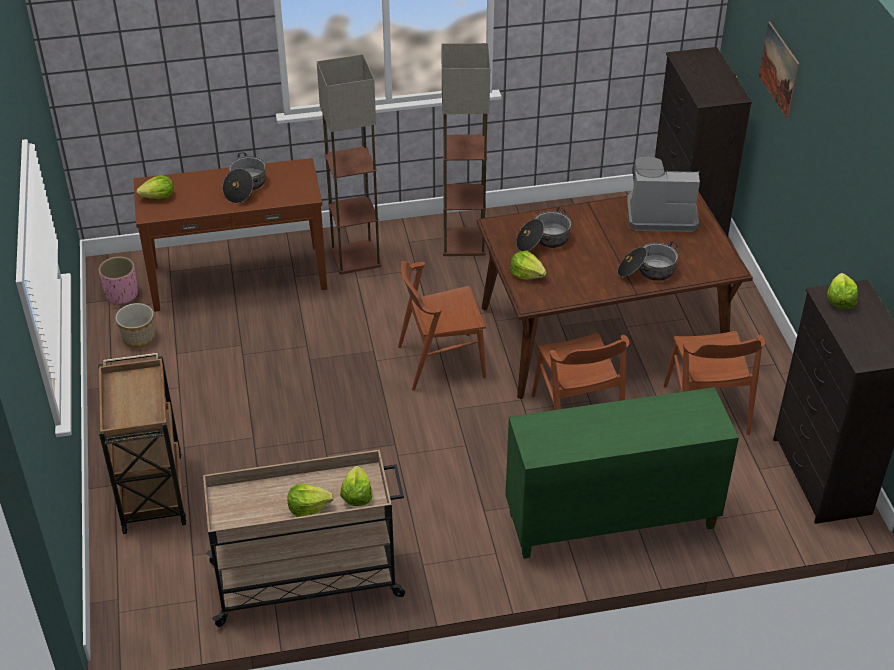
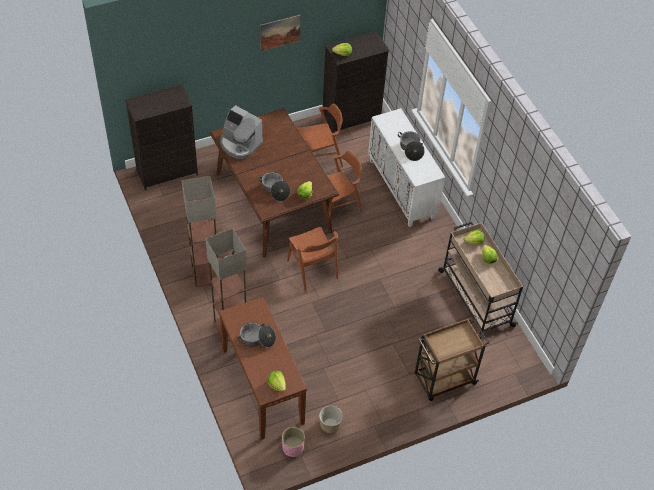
camera: 105 degrees left, 10 degrees up
(610, 521) = (402, 189): green cabinet -> white cabinet
(647, 271) = (290, 146): cooking pot -> cooking pot (410, 149)
(660, 214) = (240, 144): coffee machine -> coffee machine turned 45 degrees counterclockwise
(779, 69) = (194, 54): picture -> picture (280, 32)

